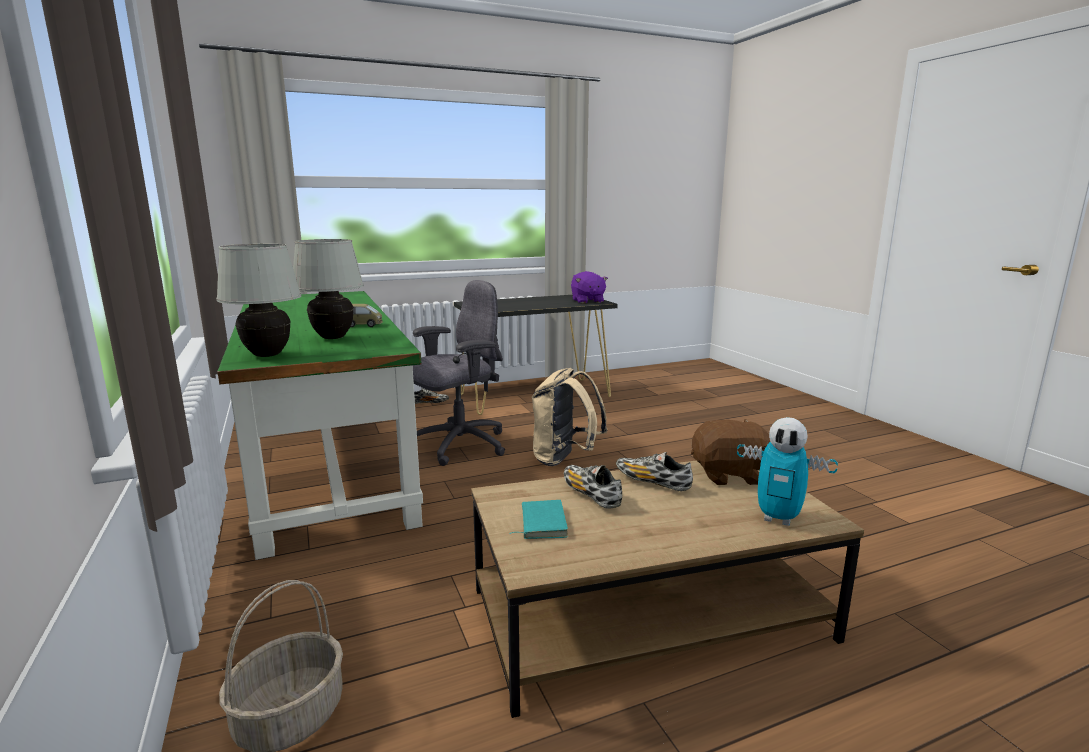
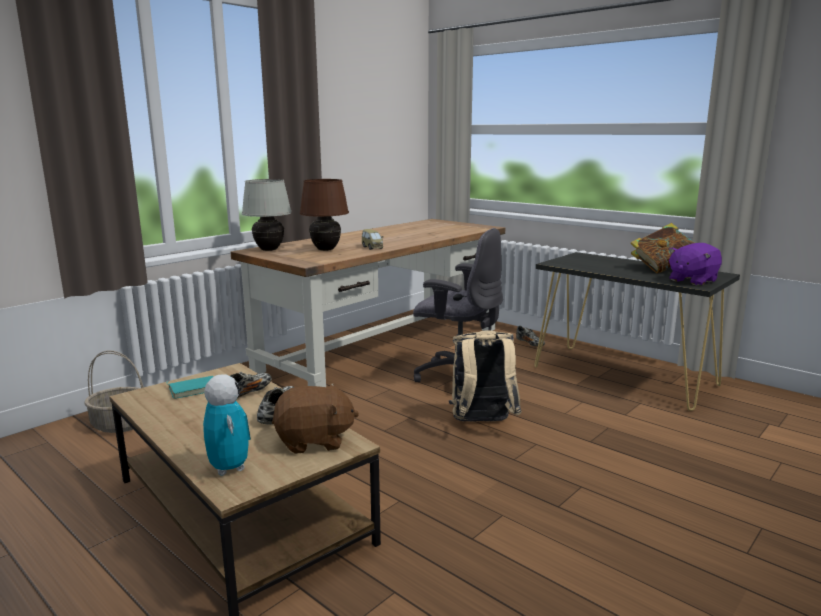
camera: 65 degrees right, 0 degrees up
(327, 461) = (384, 348): green desk -> brown desk
(333, 338) = (326, 250): white table lamp -> brown table lamp
(547, 299) = (662, 269): none -> book
(730, 475) = (314, 441): brown plush toy -> brown plush toy turned 75 degrees counterclockwise
(778, 518) = (229, 468): toy robot -> toy robot turned 150 degrees clockwise

